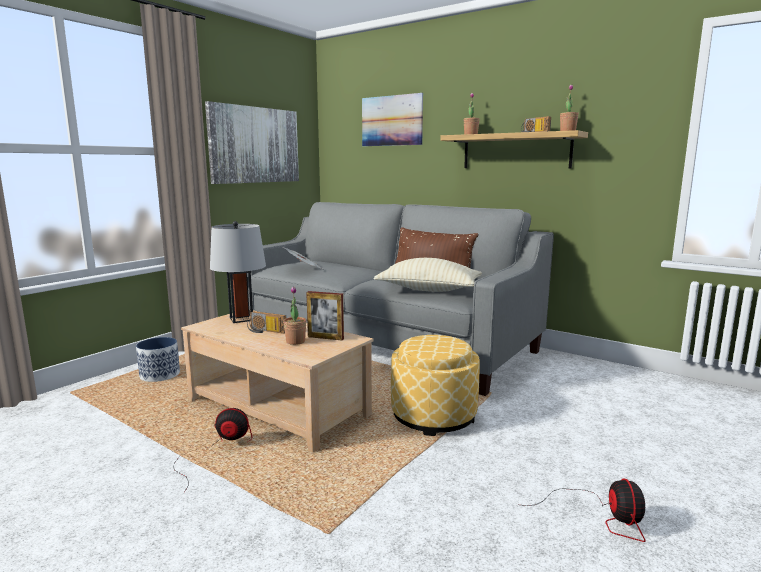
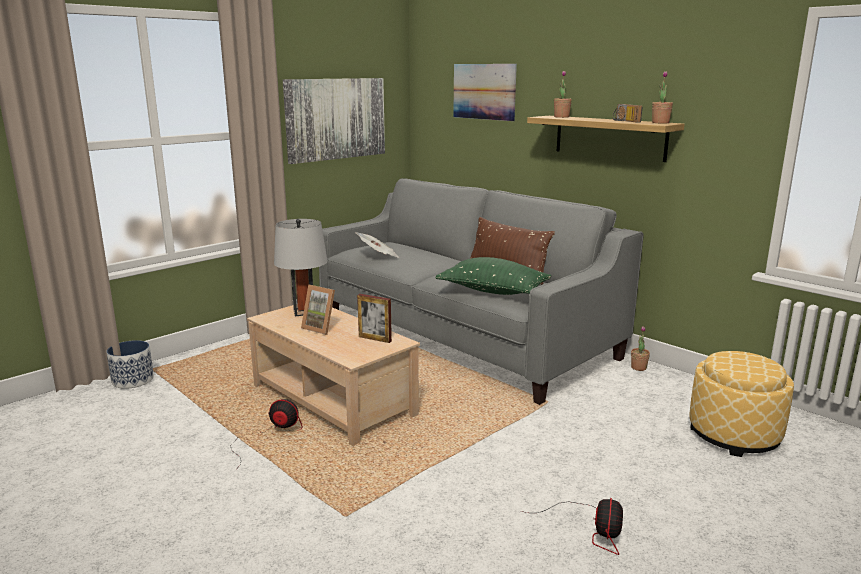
camera: 10 degrees right, 5 degrees up
(160, 375) = (232, 357): planter -> planter (133, 380)
(265, 331) = (321, 328): radio -> picture frame
(295, 341) = (345, 341): potted plant -> potted plant (638, 368)
(428, 290) = (493, 291): beige pillow -> green pillow
(433, 416) = (478, 422): ottoman -> ottoman (734, 435)

